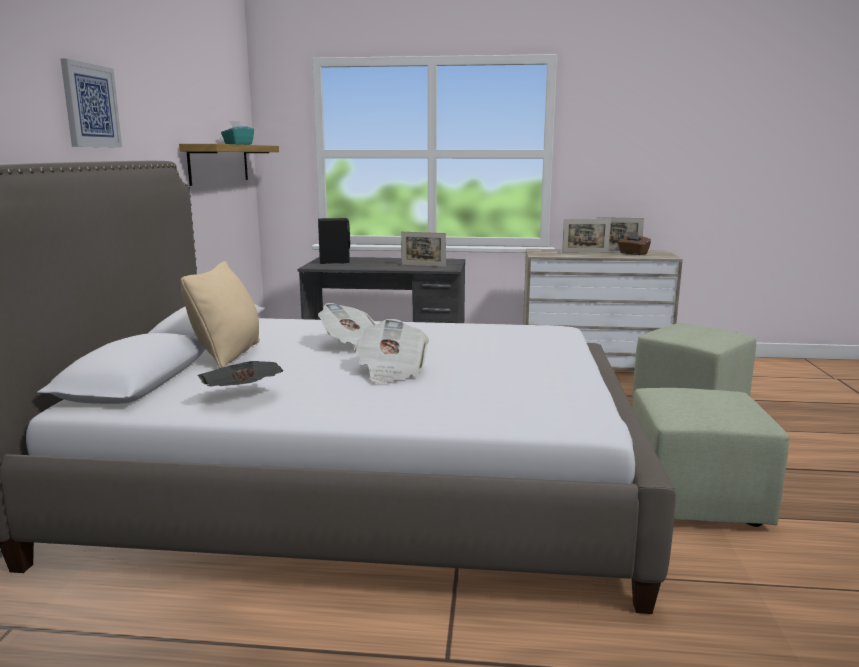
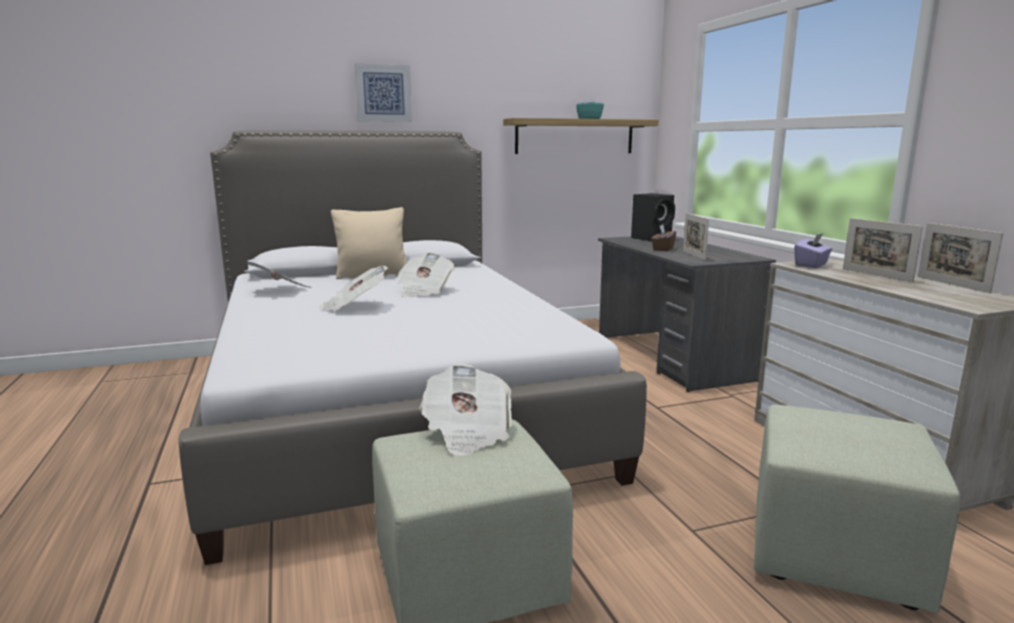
camera: 65 degrees right, 0 degrees up
(545, 253) = (811, 265): none -> purple tissue box
(633, 253) = (944, 291): brown tissue box -> brown tissue box (662, 249)
(673, 398) = (467, 432): none -> newspaper

